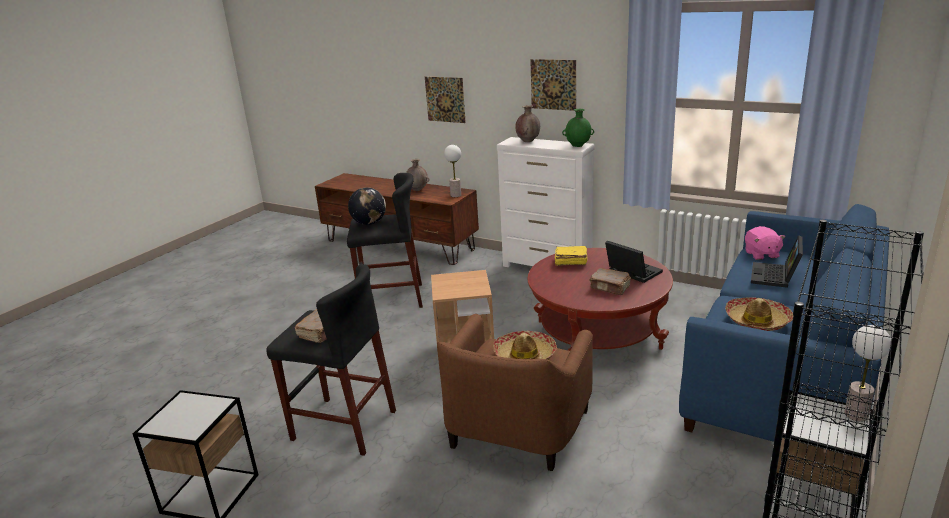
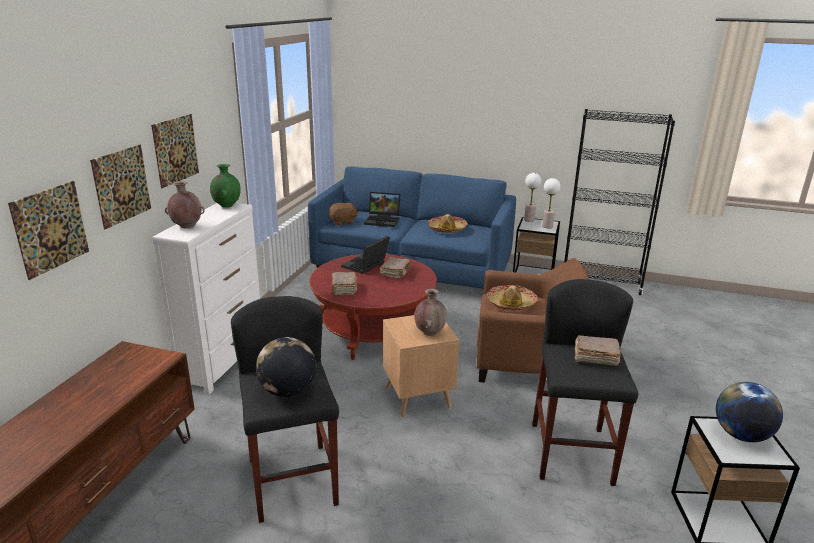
camera: 105 degrees left, 0 degrees up
(192, 417) = (741, 435): none -> globe
(417, 190) = (83, 395): brown vase -> brown vase (429, 332)
(455, 195) = (140, 354): table lamp -> table lamp (547, 226)
(497, 93) = (122, 185): none -> picture
(570, 262) = (343, 289): yellow book -> brown book
(761, 255) = (343, 222): pink plush toy -> brown plush toy

